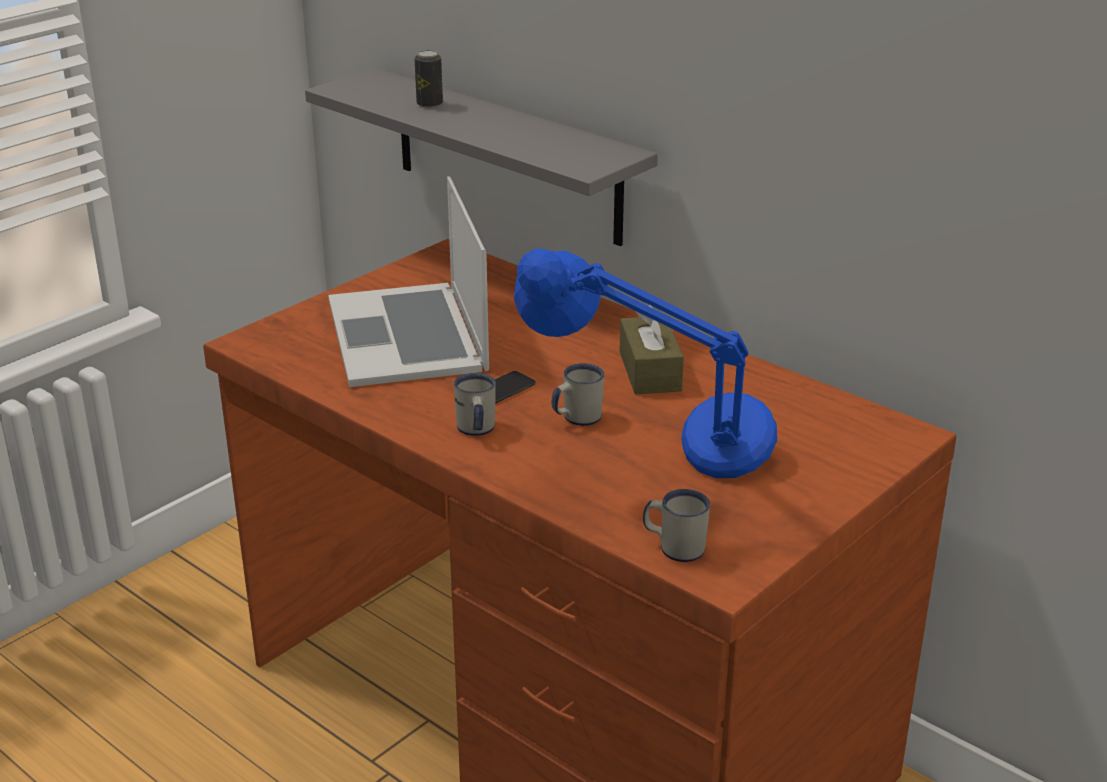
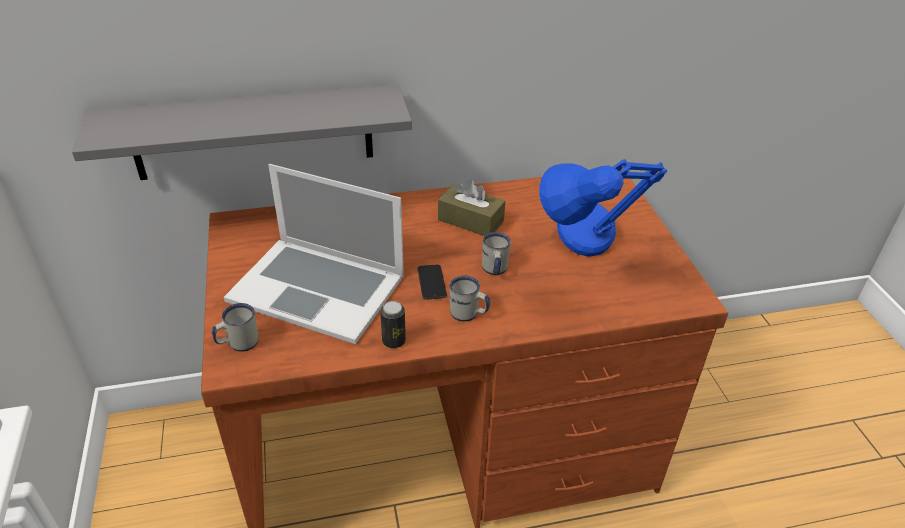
camera: 55 degrees left, 10 degrees up
(429, 104) = (196, 118): can -> can (394, 341)
(674, 547) = (655, 300): white mug -> white mug (238, 343)

